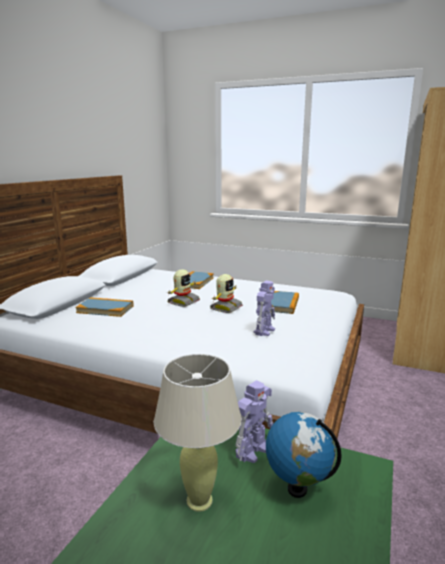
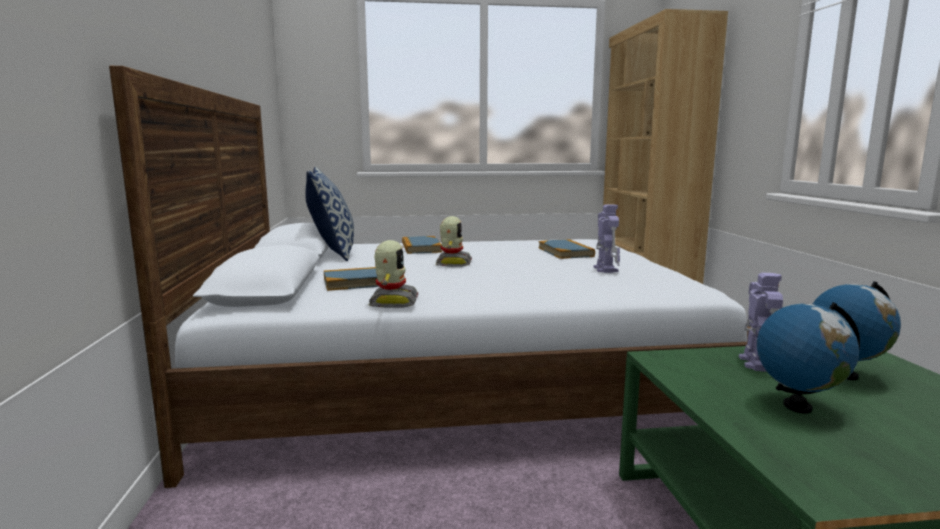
camera: 30 degrees left, 5 degrees down
(139, 278) = (333, 252): none -> pillow
(199, 500) = (797, 406): beige table lamp -> globe
(225, 308) = (515, 261): toy robot -> toy robot (392, 301)

